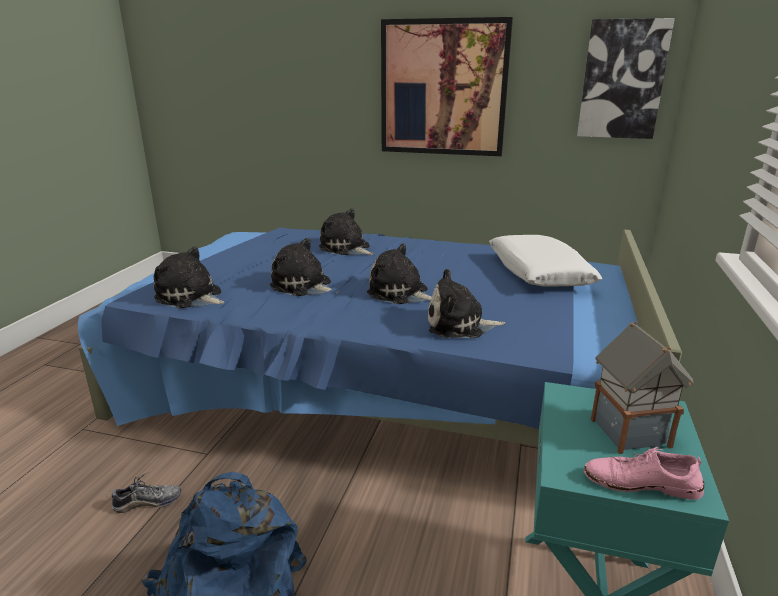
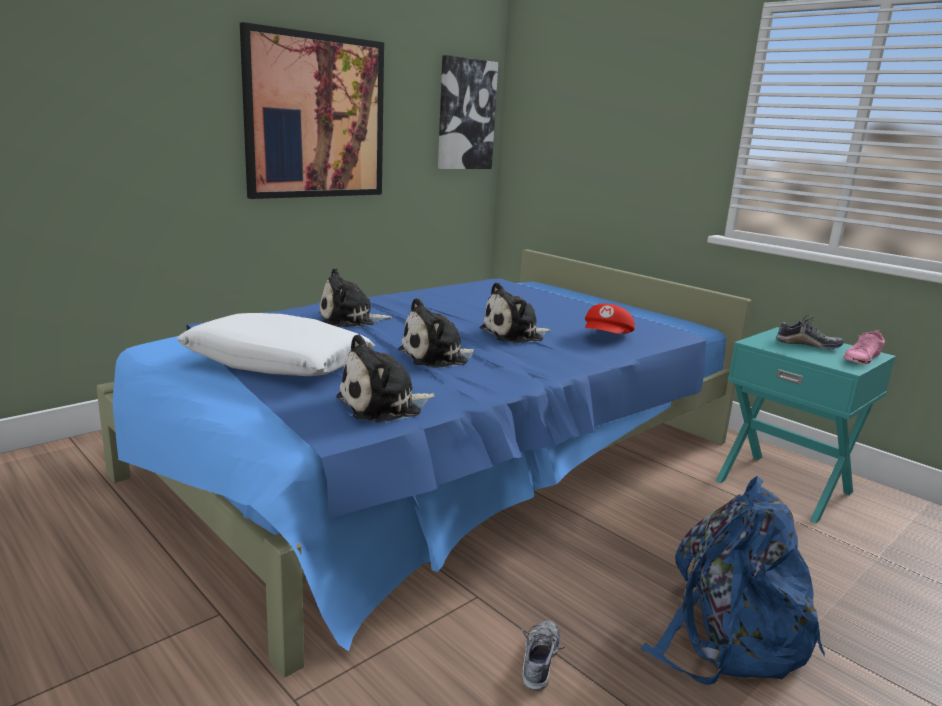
camera: 60 degrees left, 5 degrees down
(459, 325) = (607, 338): plush toy -> red cap
(538, 273) = (530, 295): white pillow -> white pillow (278, 363)
(628, 431) = (807, 345): toy house -> shoe

